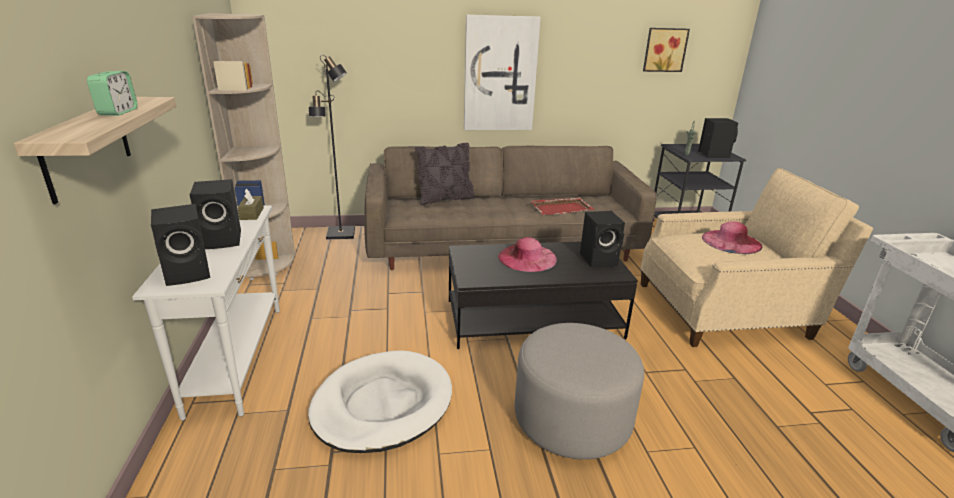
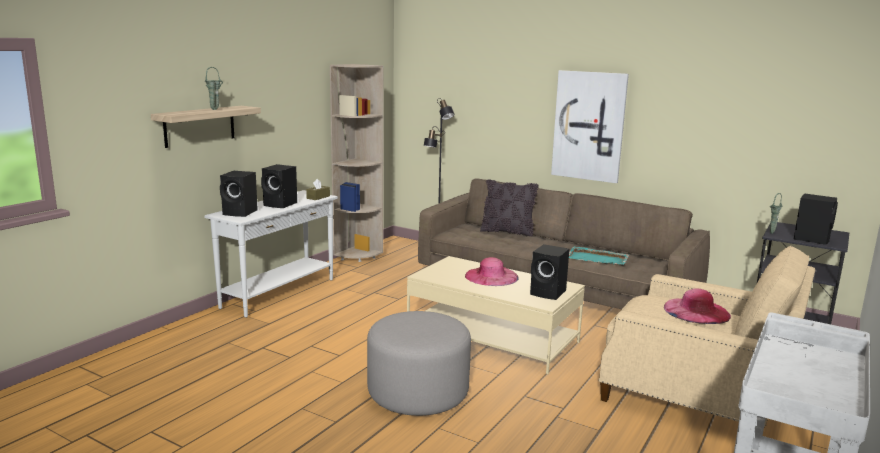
camera: 40 degrees right, 10 degrees down
(118, 112) = (215, 109): alarm clock -> green vase
(382, 404) = (318, 340): white dog bed -> none
(533, 319) = (492, 338): black coffee table -> beige coffee table
(562, 208) = (597, 258): red tray -> turquoise tray
(664, 50) = (774, 113): picture -> none

